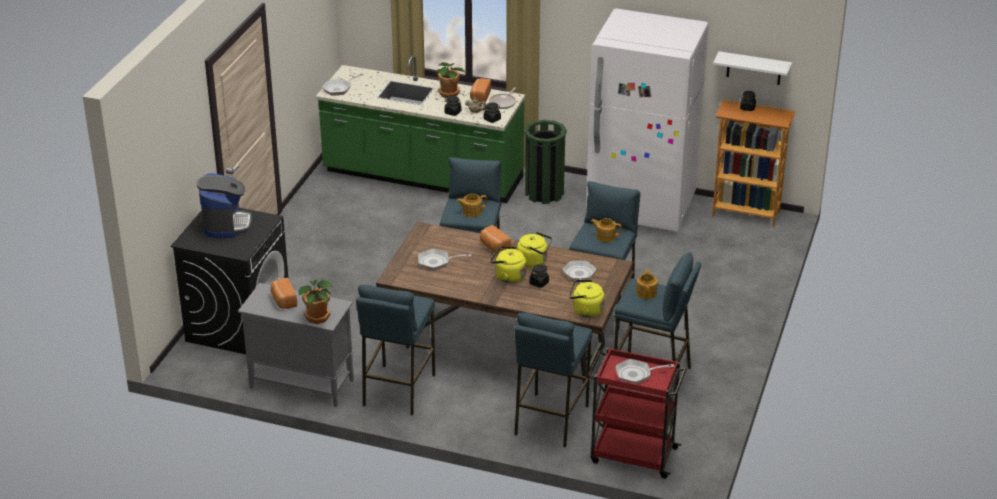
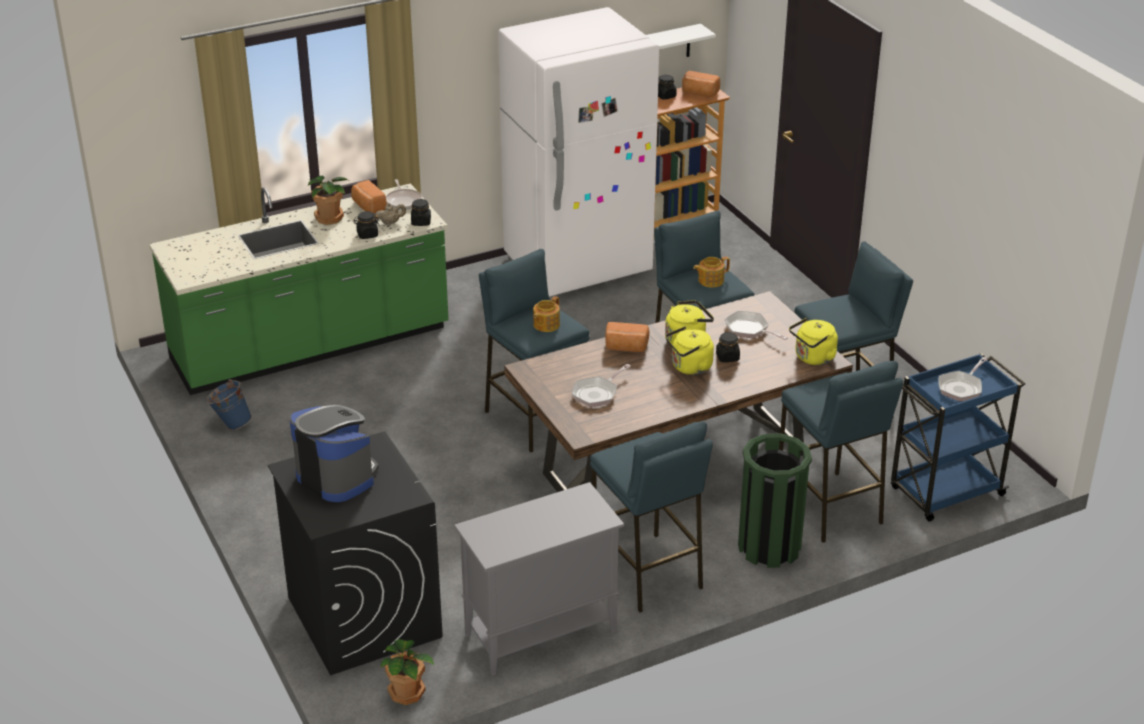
camera: 45 degrees left, 0 degrees up
(283, 301) = (517, 526): bread -> bread (699, 93)
(318, 317) = (585, 520): potted plant -> potted plant (407, 692)
(323, 196) = (231, 424): none -> blue bucket
(339, 88) = (192, 270): frying pan -> none
(544, 193) = (465, 299): green trash can -> green trash can (769, 547)
(632, 455) = (945, 493): red cart -> blue cart
(646, 292) = (835, 311): teapot -> none

